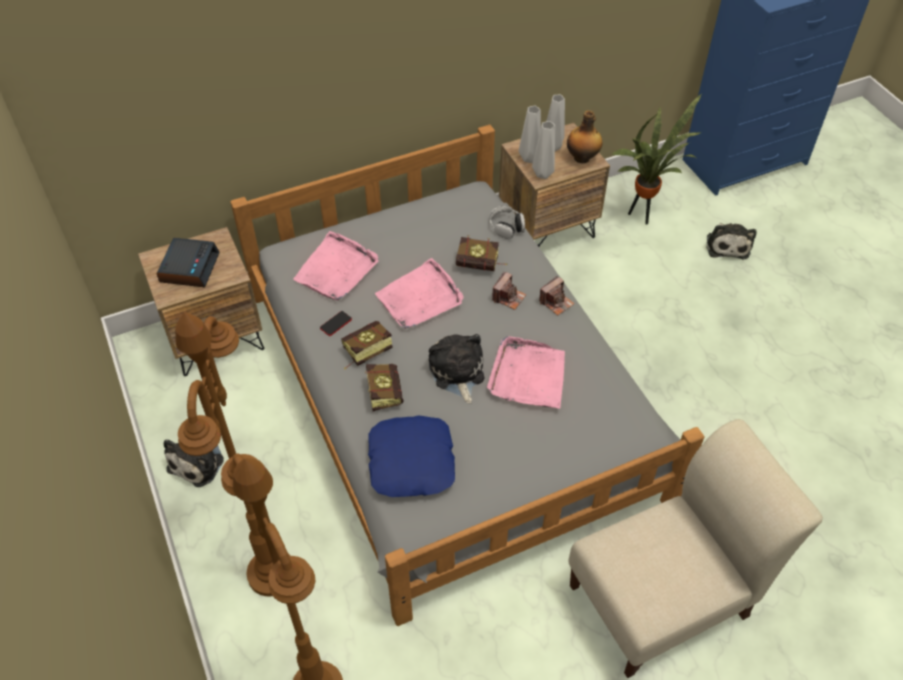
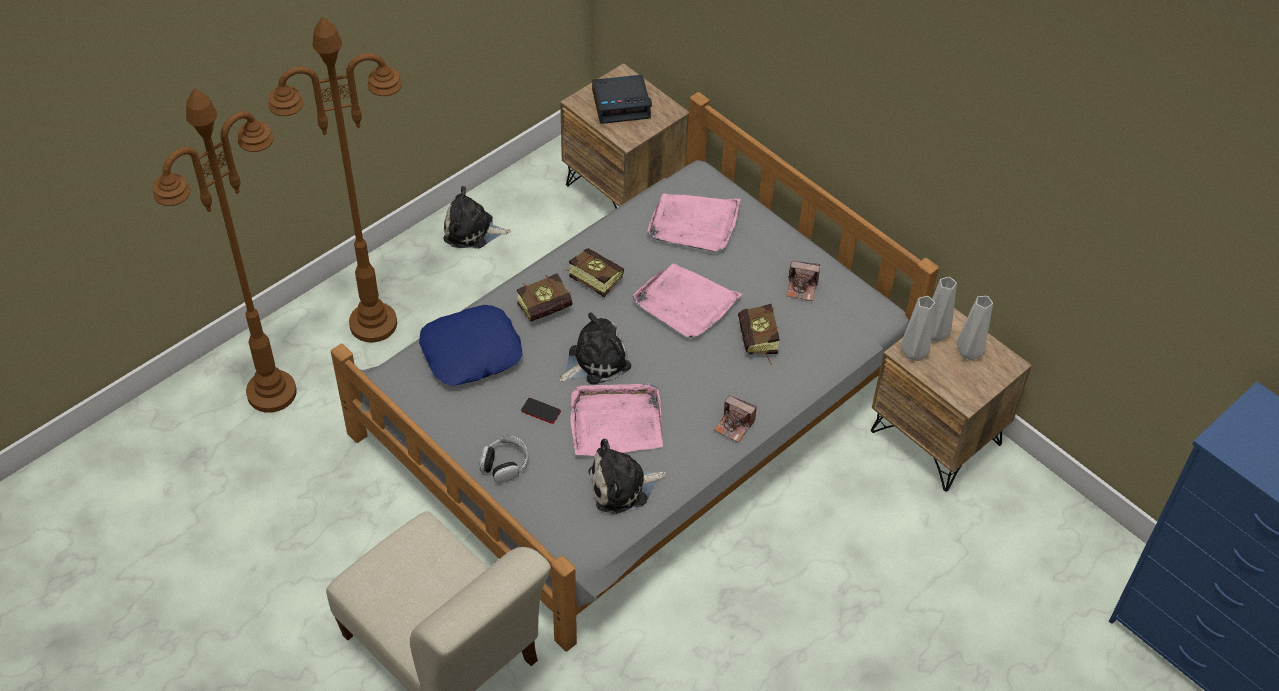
camera: 70 degrees right, 0 degrees up
(336, 324) = (619, 246): phone -> phone (541, 411)
(506, 227) = (833, 353): headphones -> headphones (504, 464)
(508, 297) = (721, 380): camera -> camera (802, 288)
(582, 158) = (966, 387): bottle -> none
(642, 215) = (1017, 538): potted plant -> none
(727, 245) = (1014, 649): plush toy -> plush toy (622, 486)

